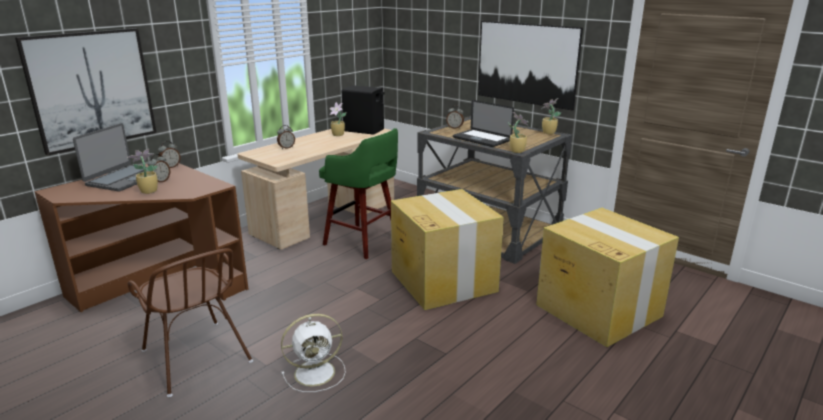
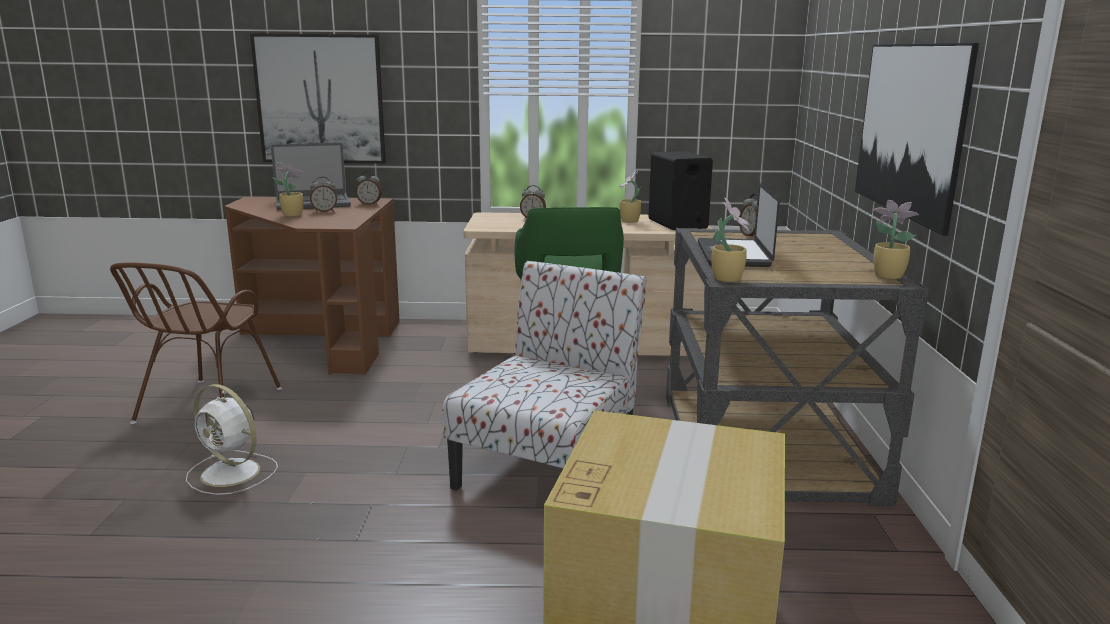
camera: 50 degrees right, 5 degrees down
(442, 280) = (548, 467): cardboard box -> chair

